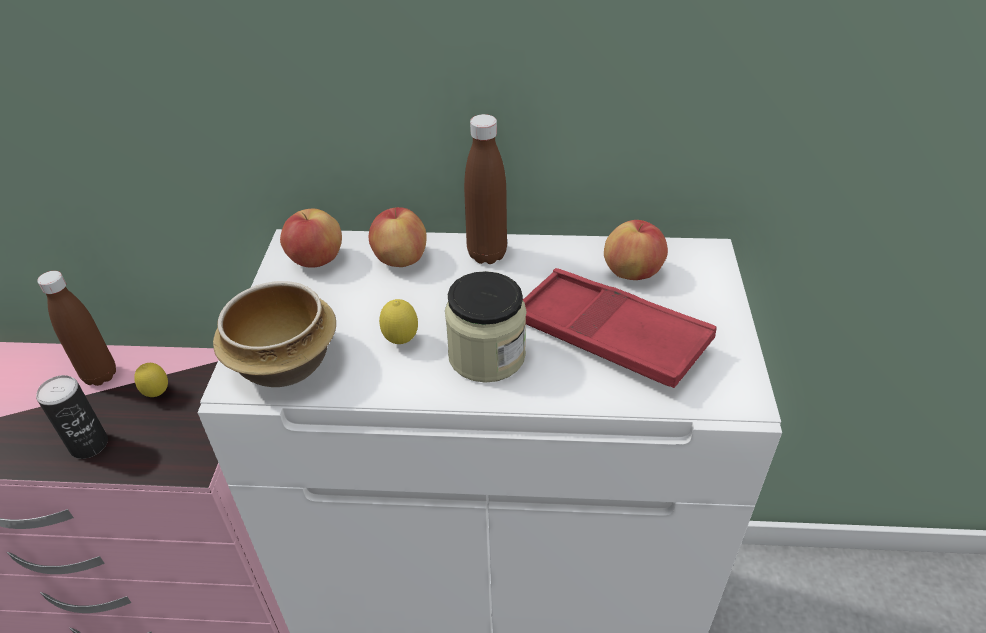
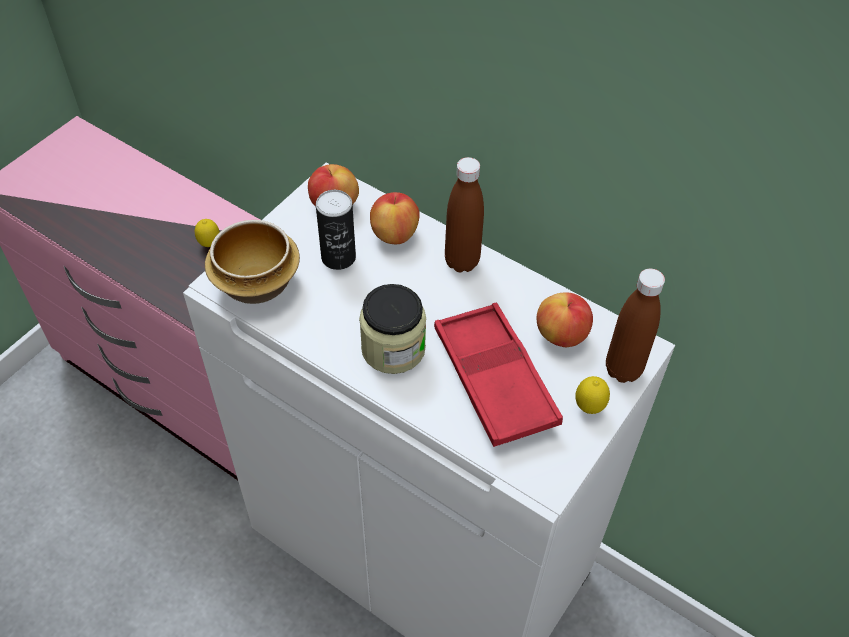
camera: 30 degrees right, 10 degrees up
(89, 445) = (147, 262): can -> can (338, 257)
(100, 375) = (181, 209): brown bottle -> brown bottle (623, 369)
(401, 341) = (343, 306): lemon -> lemon (589, 408)

